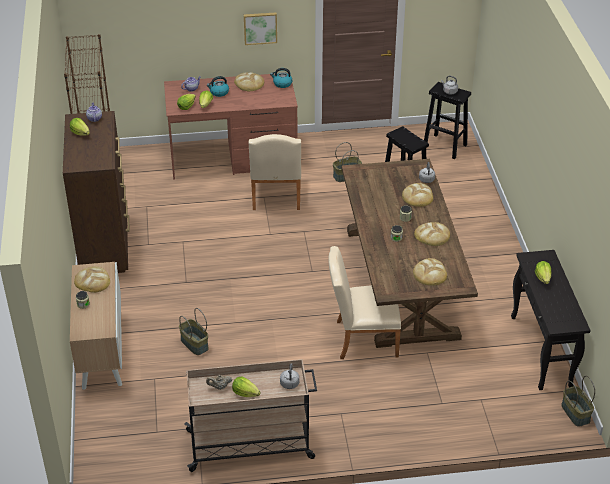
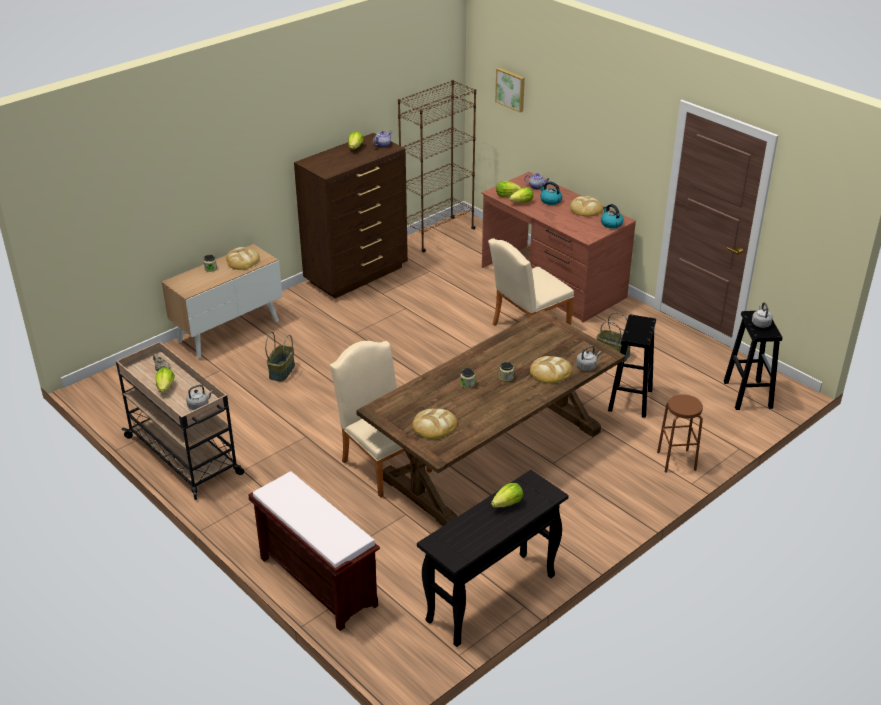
camera: 55 degrees right, 5 degrees down
(260, 27) = (619, 154): picture -> picture (511, 89)
(432, 236) = (497, 404): bread -> none
(459, 427) = (316, 581): none -> brown bench
(480, 208) = (676, 461): none -> brown stool
(576, 413) = (417, 666): basket -> none

